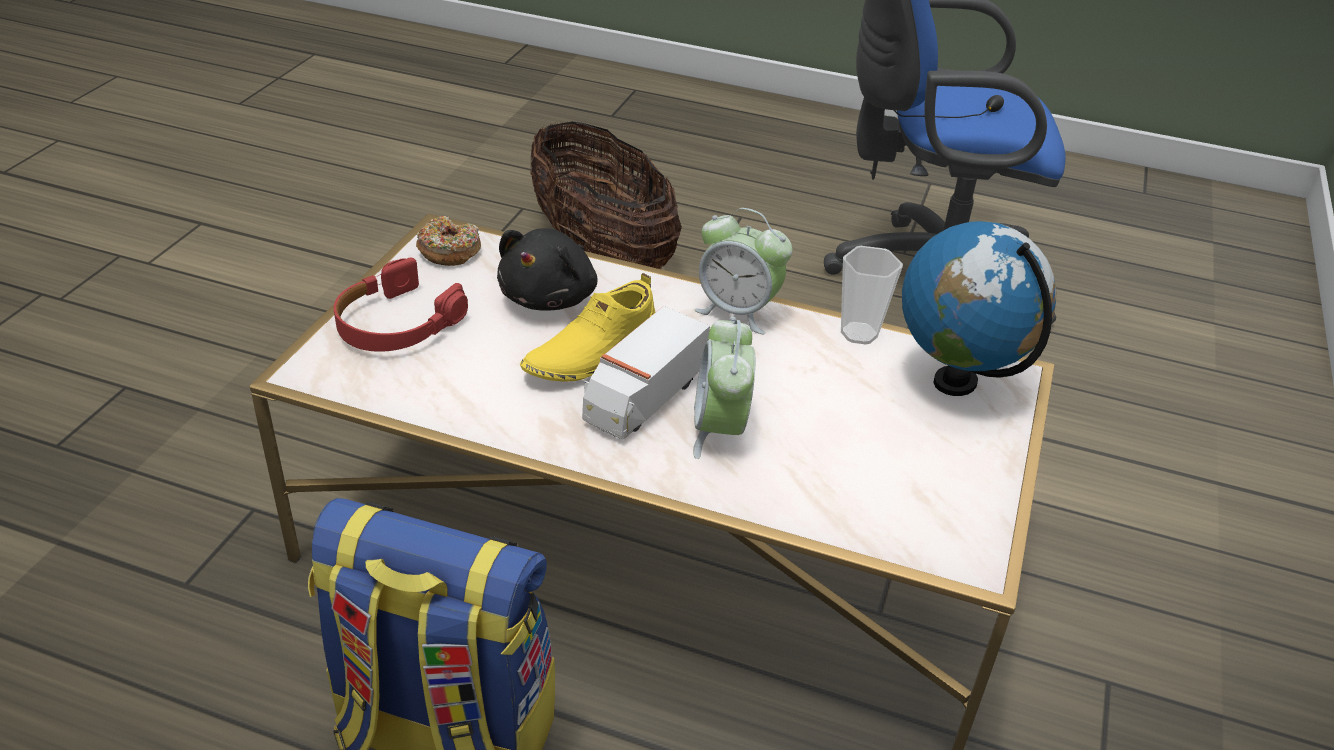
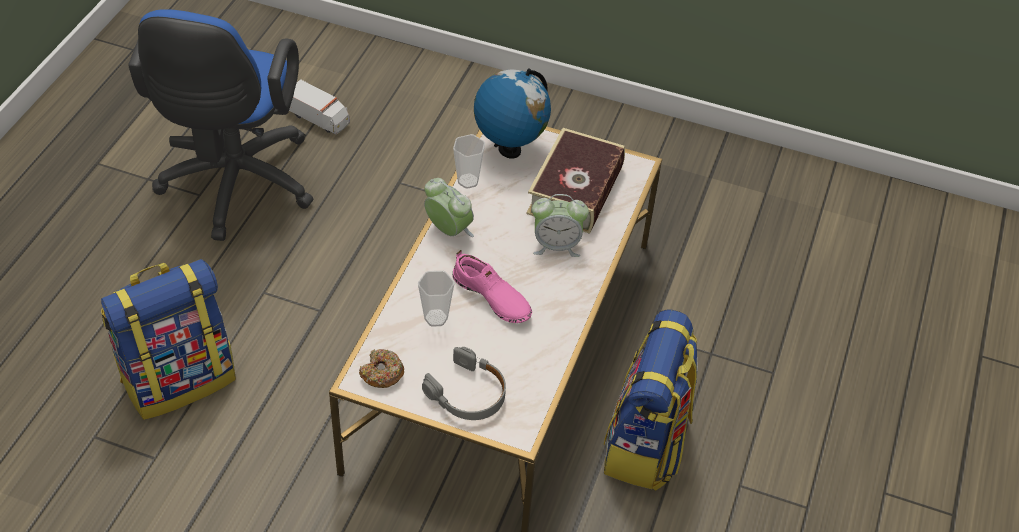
camera: 90 degrees left, 10 degrees up
(396, 323) = (468, 393): red headphones -> grey headphones
(550, 297) = (436, 318): black plush toy -> cup
(591, 351) = (491, 298): yellow shoe -> pink shoe
(601, 254) = (179, 378): basket -> backpack
(643, 398) = (532, 275): toy truck -> toy truck (319, 118)
(738, 311) = (448, 230): alarm clock -> alarm clock turned 75 degrees counterclockwise
(871, 462) = (575, 190): none -> book

